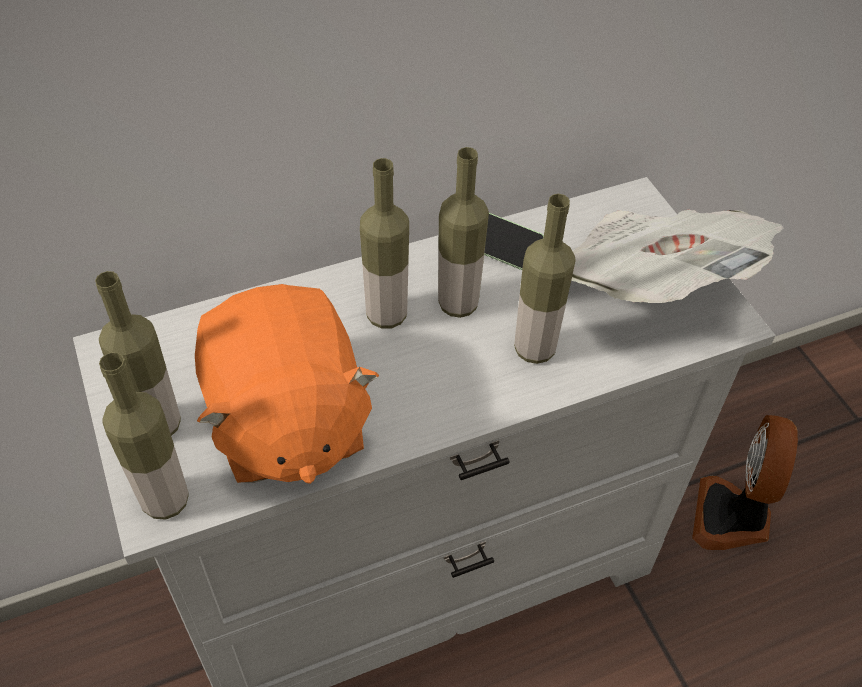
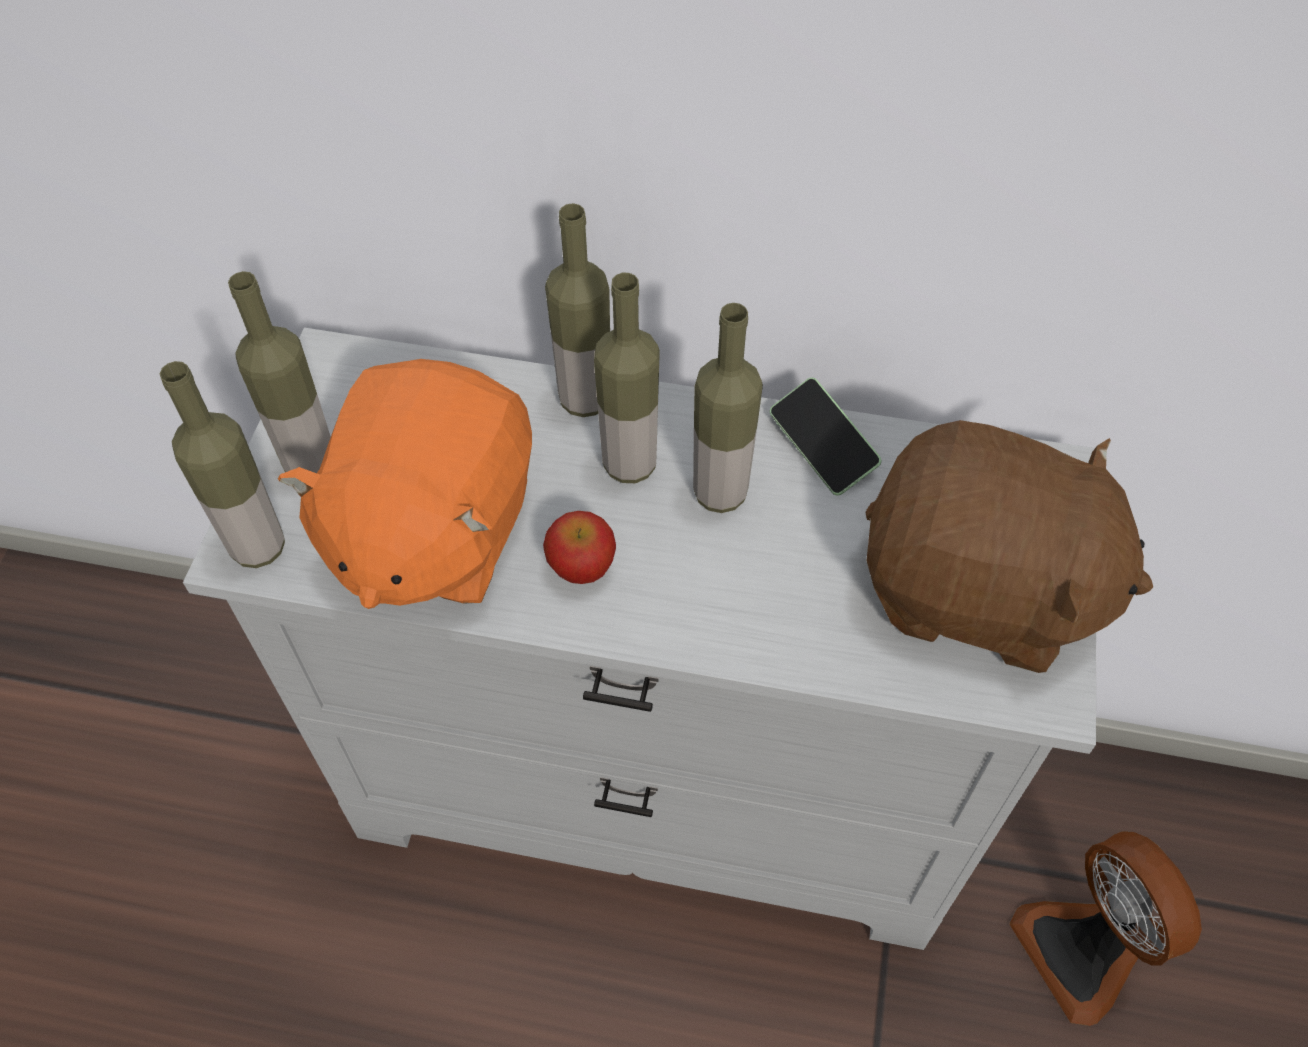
camera: 35 degrees right, 5 degrees up
(408, 393) = (582, 567): none -> apple
(534, 349) = (765, 594): bottle -> bottle (585, 400)
(651, 284) = (980, 591): newspaper -> brown plush toy
(732, 518) = (1083, 950): fan -> fan turned 75 degrees counterclockwise

